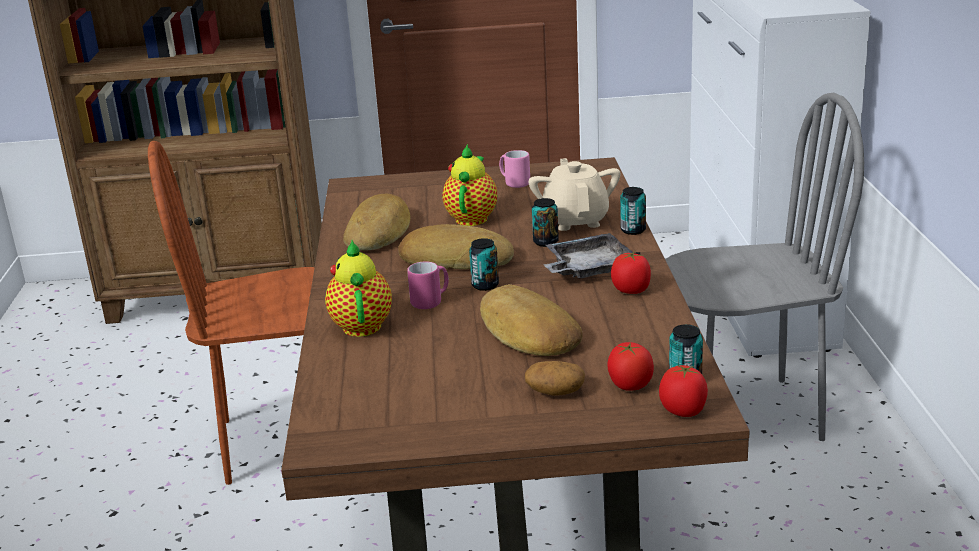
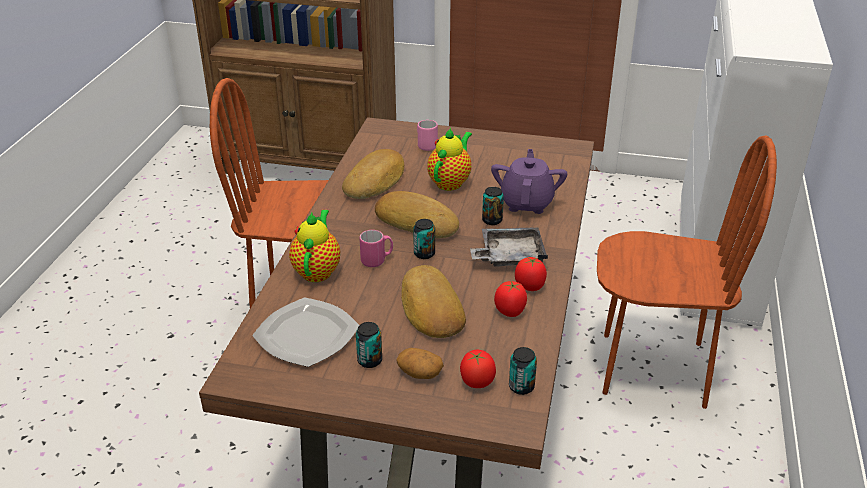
camera: 15 degrees right, 10 degrees up
(387, 386) = (305, 335): none -> plate
(514, 183) = (500, 152): pink mug -> pink mug (425, 145)
(576, 220) = (527, 203): beige teapot -> purple teapot
(633, 230) = (565, 224): can -> can (369, 361)
(683, 411) = (503, 417): tomato -> tomato (510, 311)
(745, 415) = (653, 368): grey chair -> brown chair

